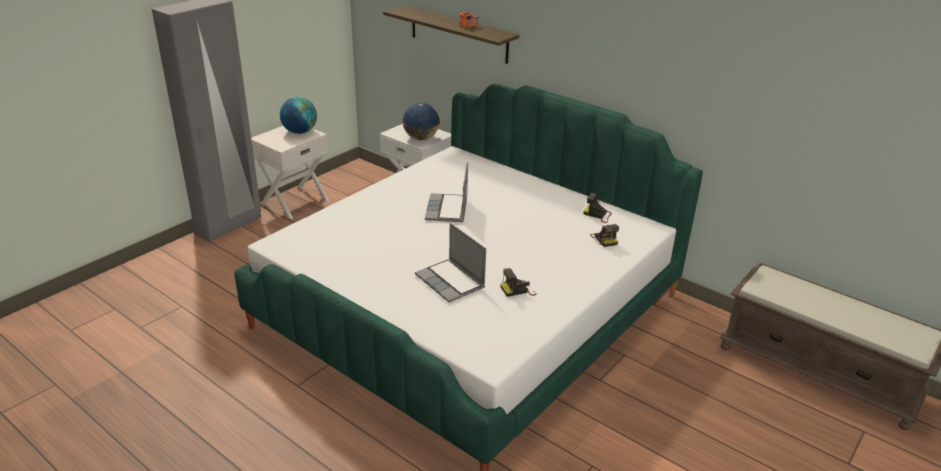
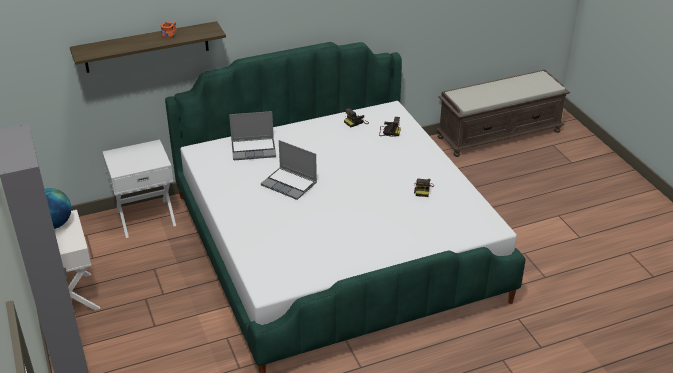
camera: 60 degrees left, 5 degrees up
(421, 138) = (148, 158): globe -> none
(451, 282) = (392, 215): laptop -> laptop (254, 149)

